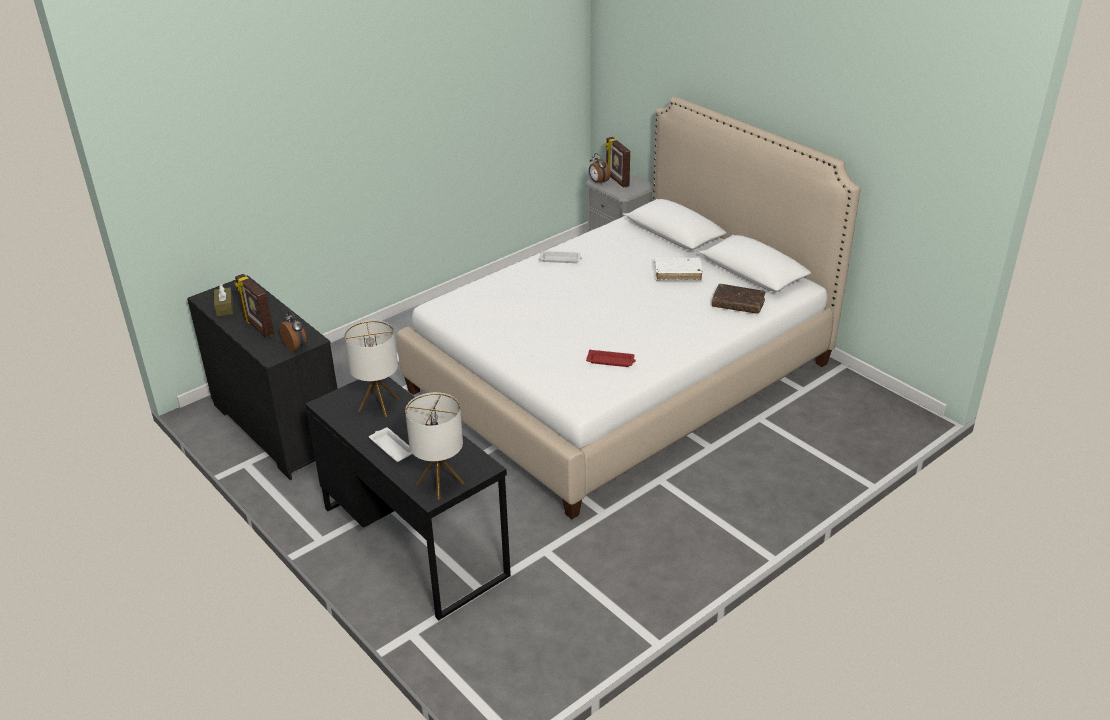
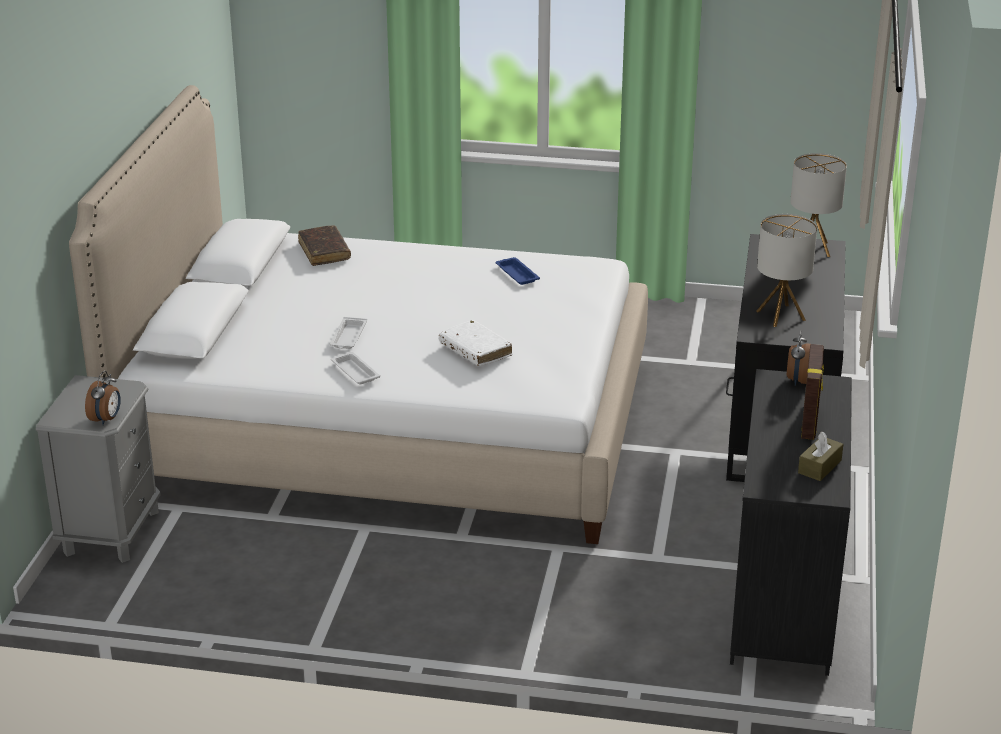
camera: 130 degrees left, 5 degrees down
(391, 447) = (814, 284): white tray -> white tray (348, 337)
(611, 361) = (516, 274): red tray -> blue tray
(617, 180) = (84, 408): picture frame -> none
(677, 273) = (298, 298): white book -> white book (475, 350)

